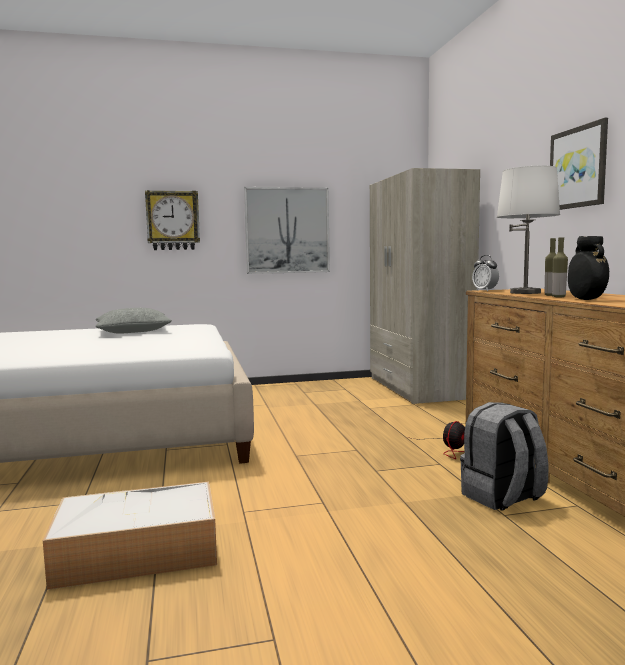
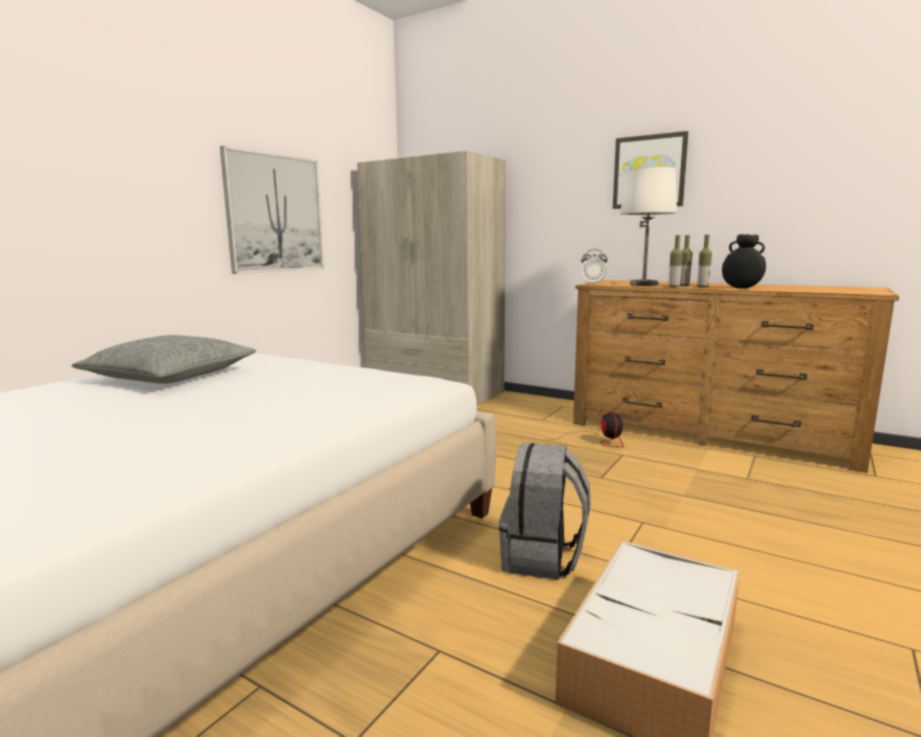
camera: 45 degrees left, 5 degrees up
(173, 220) = (120, 188): wall clock -> none
(502, 498) = (716, 466): grey backpack -> grey backpack (543, 558)
(528, 295) = (674, 287): none -> bottle

